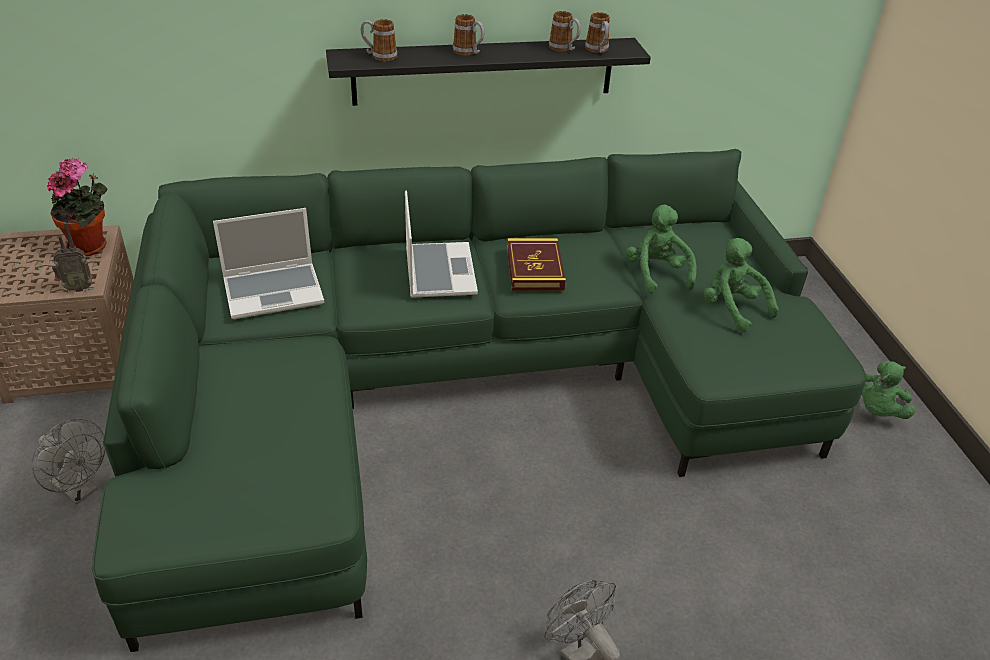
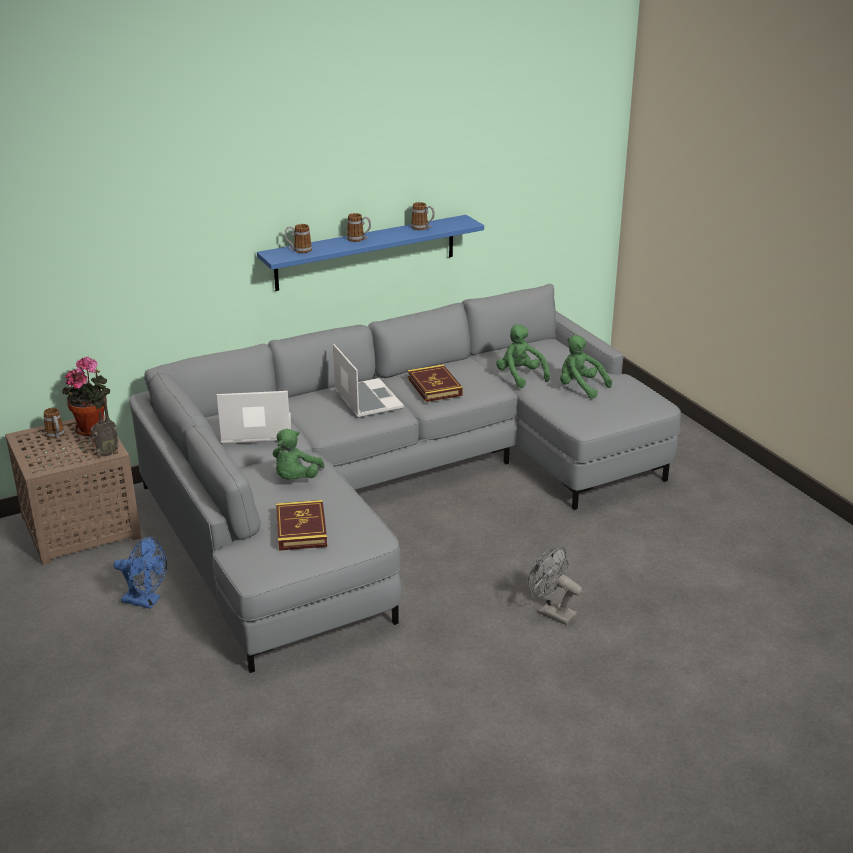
camera: 15 degrees left, 10 degrees down
(80, 490) = (146, 601): grey fan -> blue fan
(234, 473) = (301, 529): none -> book
(274, 291) = (255, 431): laptop -> laptop turned 150 degrees counterclockwise
(460, 388) = (394, 490): green sofa -> grey sofa
(484, 71) = (366, 252): black shelf -> blue shelf
(598, 50) = (446, 226): mug -> mug (56, 436)
(877, 410) = (692, 448): green plush toy -> green plush toy (296, 479)

